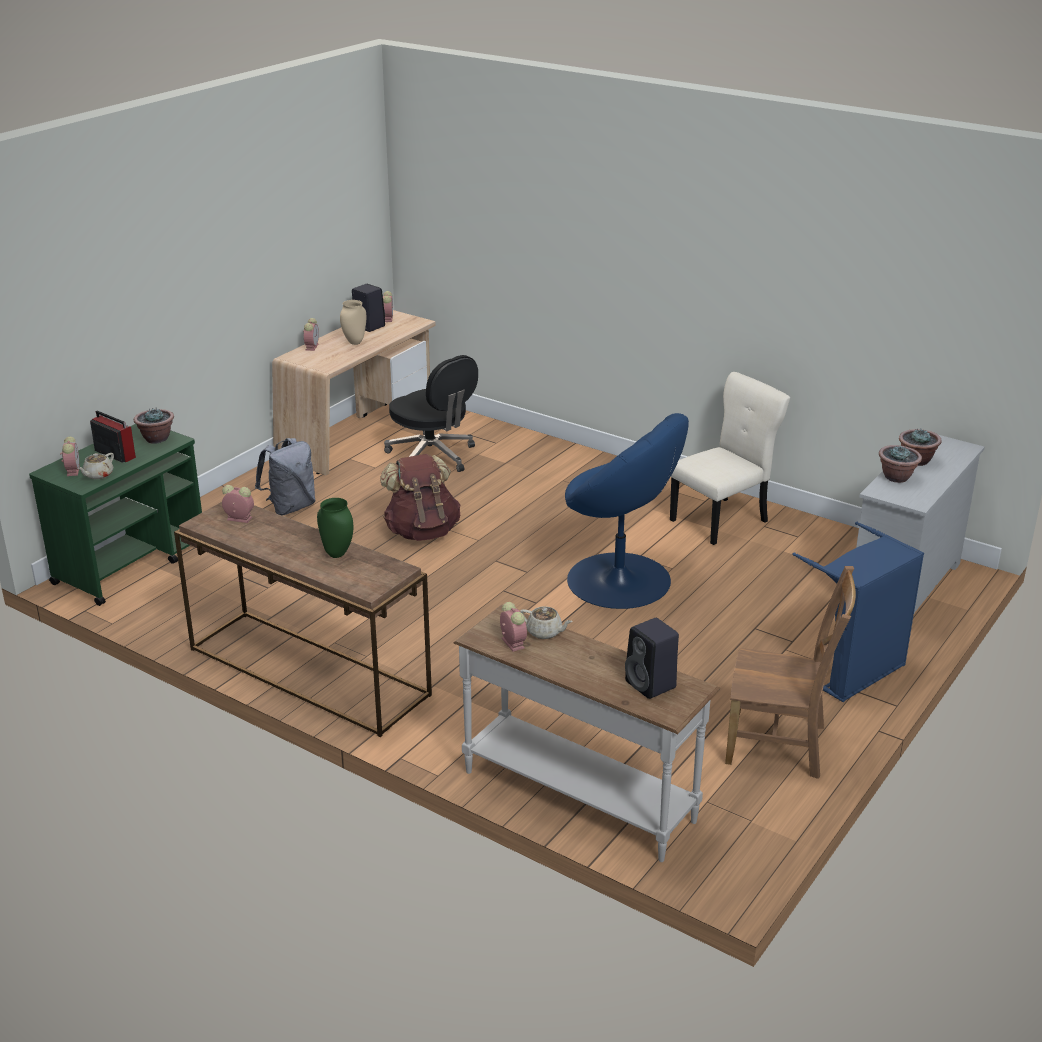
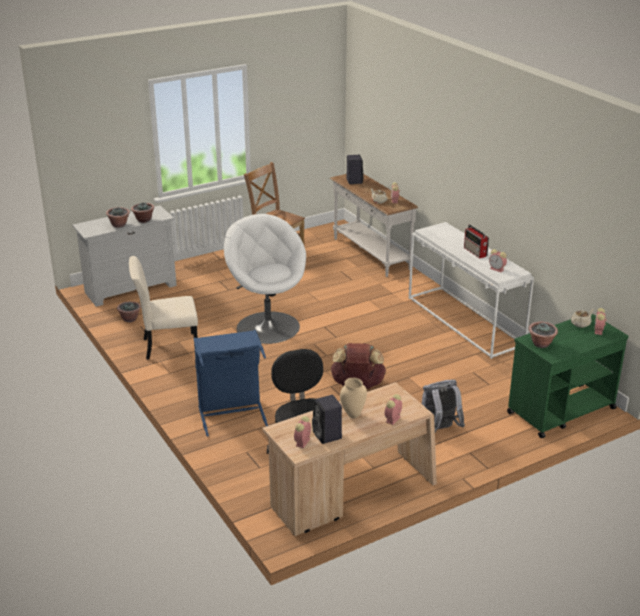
camera: 155 degrees left, 0 degrees up
(114, 453) = (571, 338): radio -> radio (475, 252)
(306, 672) = (466, 321): brown console table -> white console table
(337, 554) = (452, 242): green vase -> none
(620, 581) = (267, 326): blue armchair -> white armchair
(827, 542) = (130, 319): none -> potted plant
(852, 672) = (211, 265): blue laundry basket -> blue laundry basket (231, 413)

